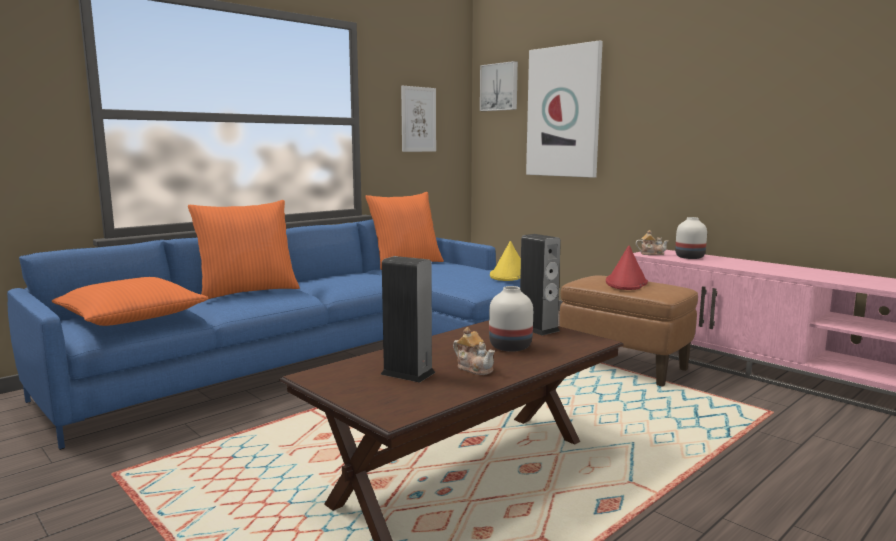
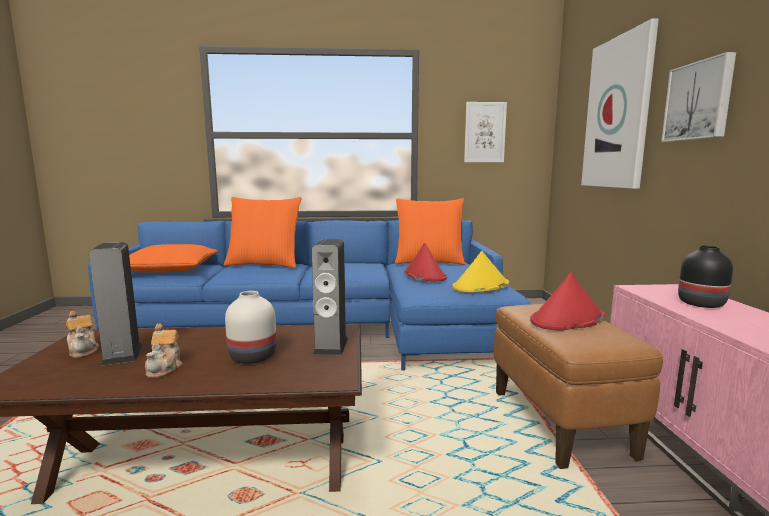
camera: 40 degrees right, 0 degrees up
(445, 274) = (424, 275): none -> red hat
(500, 87) = (573, 94): picture -> picture (699, 101)
(651, 254) = (653, 290): teapot -> teapot (83, 350)
(689, 257) = (701, 303): white vase -> black vase

